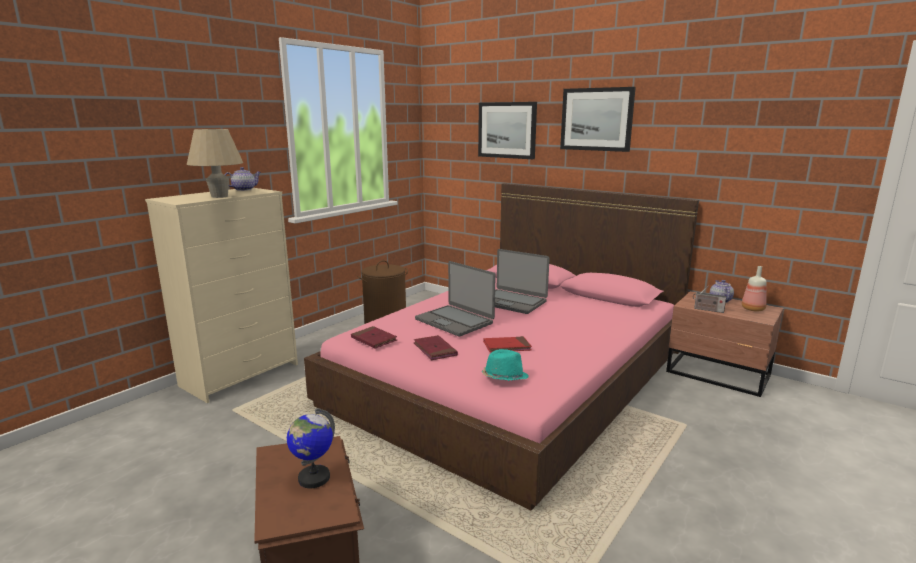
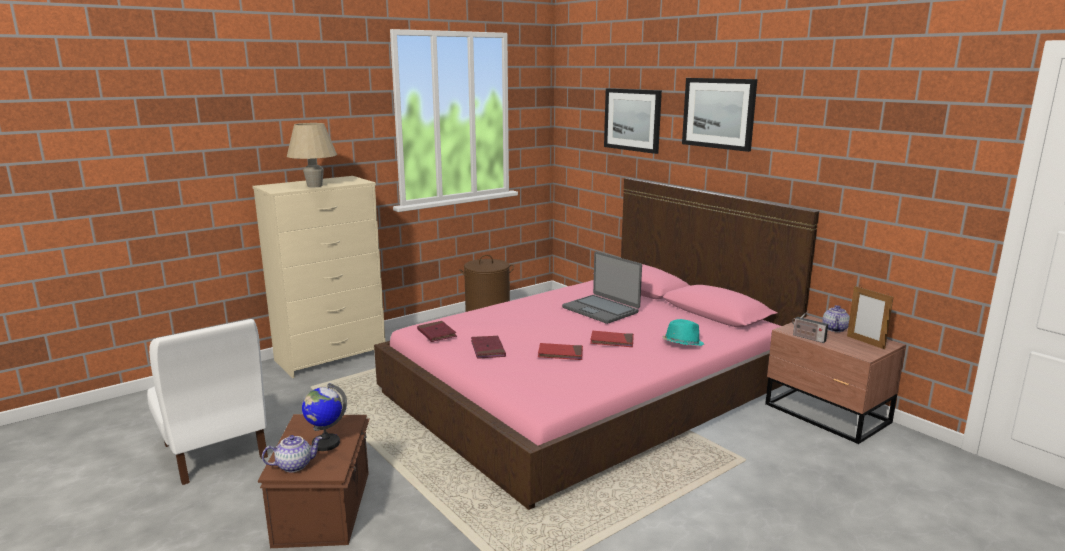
camera: 15 degrees right, 0 degrees up
(147, 502) = (215, 451): none -> white chair
(244, 189) = (344, 178): teapot -> teapot (294, 465)
(455, 321) = (526, 324): laptop -> none
(504, 378) = (534, 382): turquoise hat -> turquoise hat (682, 344)
(544, 330) = (612, 341): none -> red book
(753, 309) = (865, 342): bottle -> picture frame

